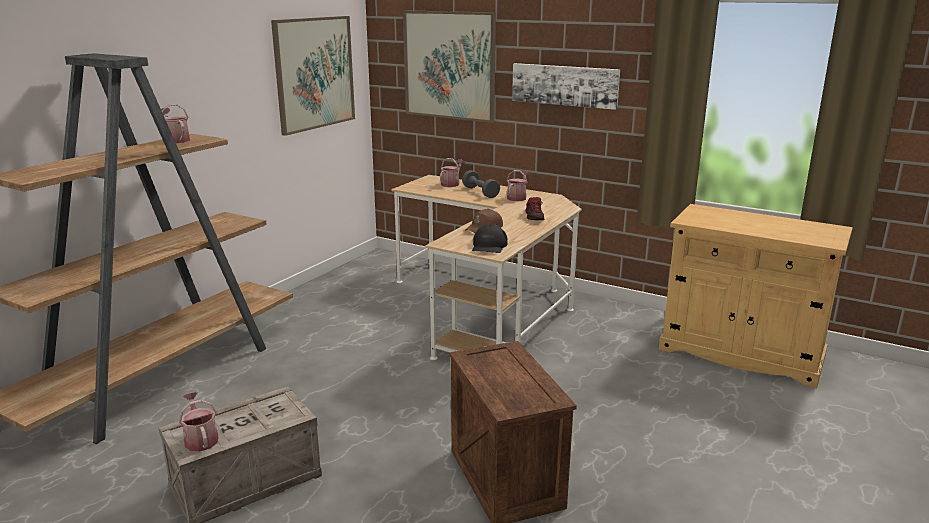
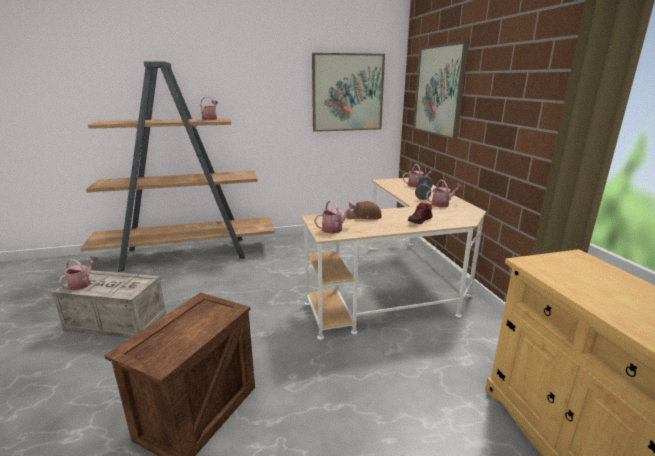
camera: 45 degrees right, 0 degrees up
(489, 246) = (334, 229): black cap -> watering can
(565, 85) = (504, 107): picture -> none

